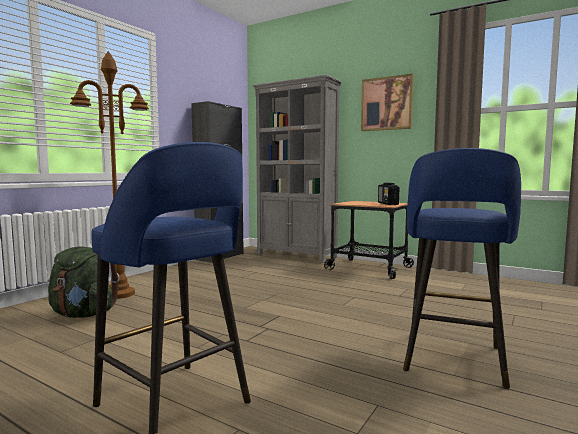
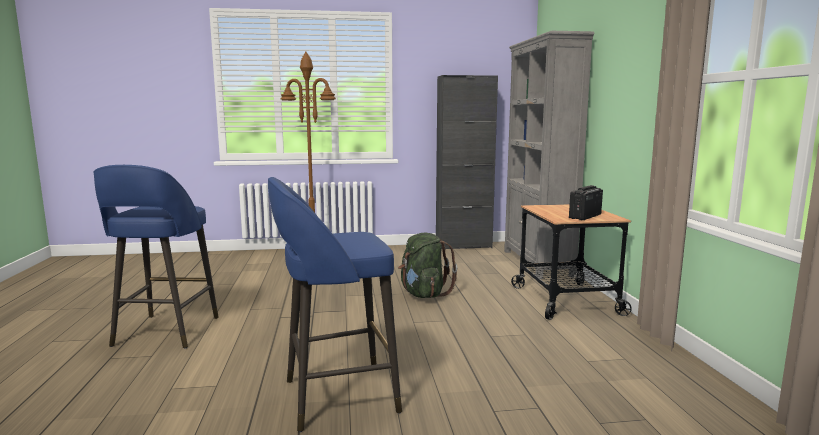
camera: 50 degrees right, 5 degrees up
(83, 314) = (264, 267): green backpack -> green backpack (424, 294)
(386, 103) = (630, 64): picture -> none

